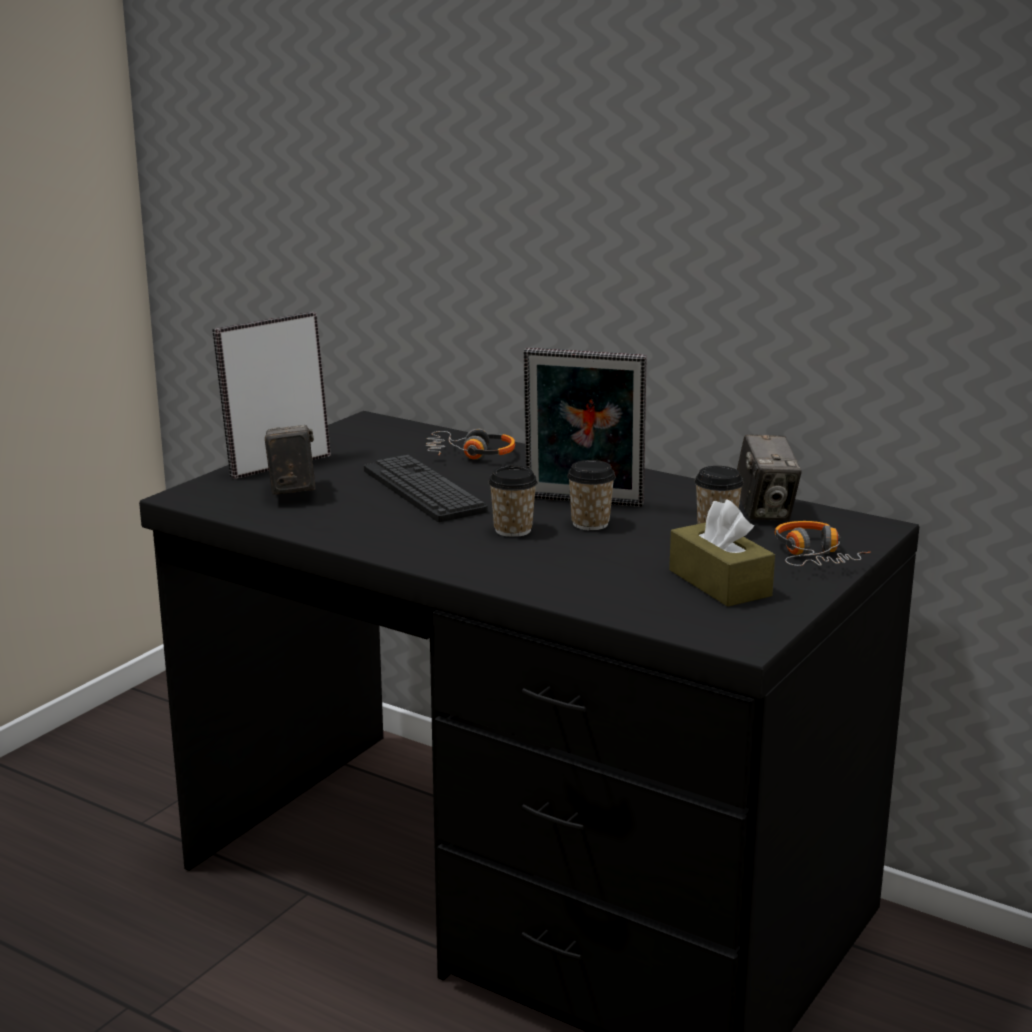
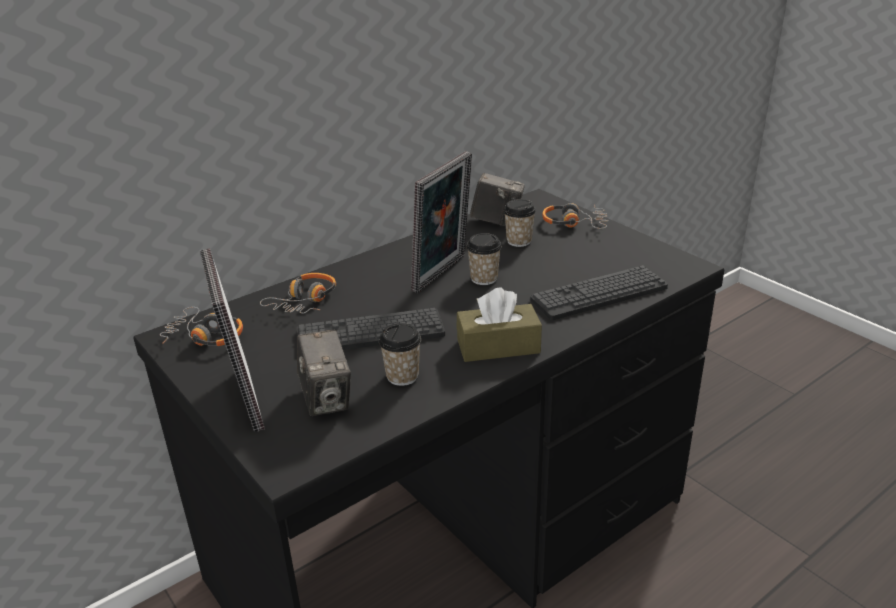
camera: 70 degrees left, 10 degrees up
(292, 493) = (326, 399): camera -> camera turned 120 degrees counterclockwise
(375, 432) = (204, 337): none -> headphones
(513, 530) = (479, 308): cup -> cup (402, 376)
(601, 588) = (599, 294): none -> keyboard
(719, 583) = (603, 256): brown tissue box -> brown tissue box (498, 346)

